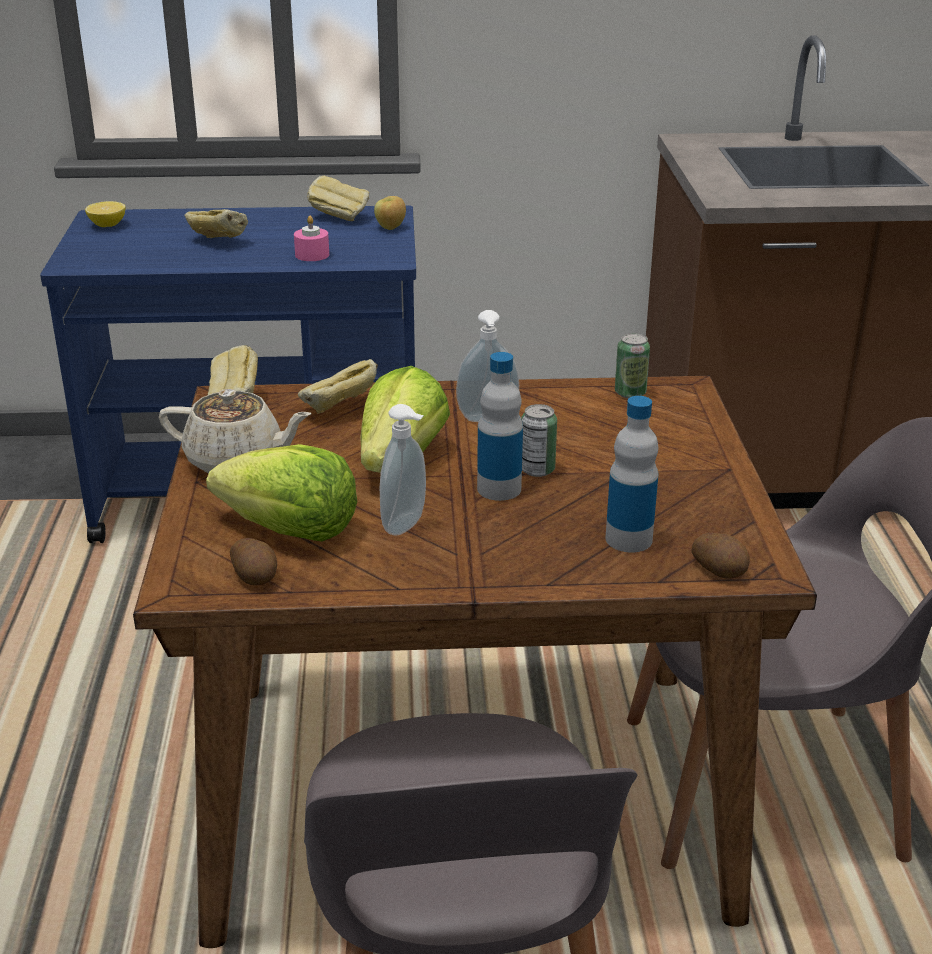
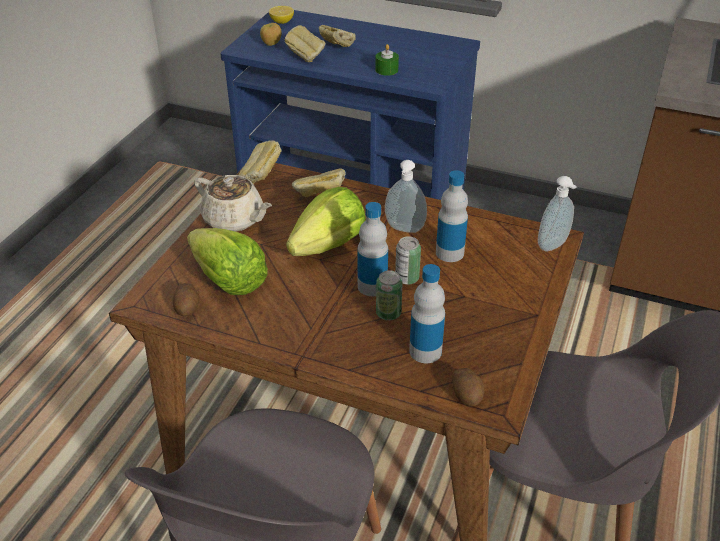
camera: 25 degrees right, 10 degrees up
(312, 255) = (386, 70): pink candle -> green candle
(339, 218) = (425, 42): bread -> bread (306, 57)
(390, 228) = (452, 57): apple -> apple (271, 44)
(407, 525) = (296, 297): soap dispenser -> soap dispenser (553, 246)
(568, 431) = (449, 253): none -> bottle
(630, 393) = (515, 232): can -> can (388, 313)

